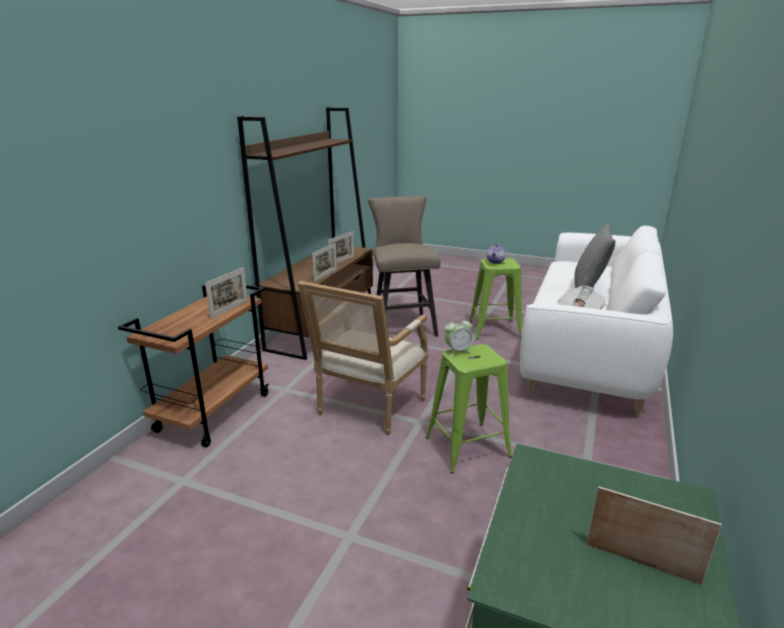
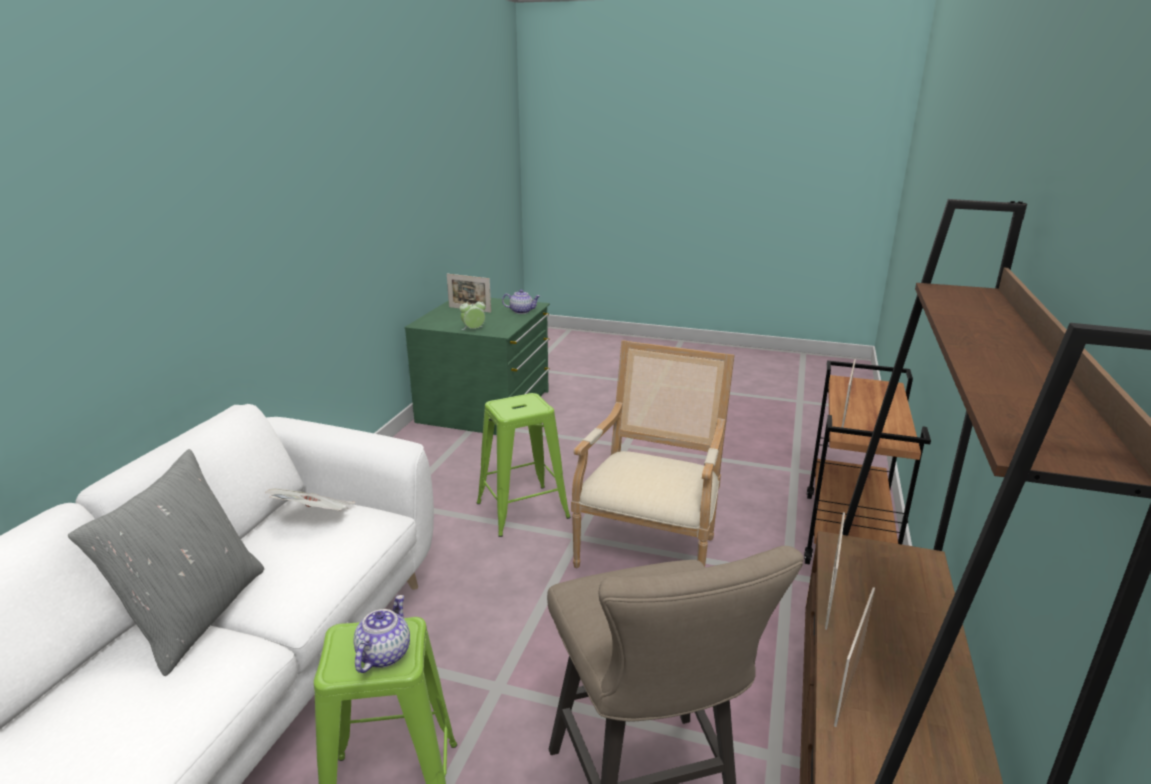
camera: 175 degrees right, 0 degrees up
(457, 351) = (536, 410): alarm clock -> alarm clock (473, 329)
(522, 545) = (522, 311): none -> teapot

